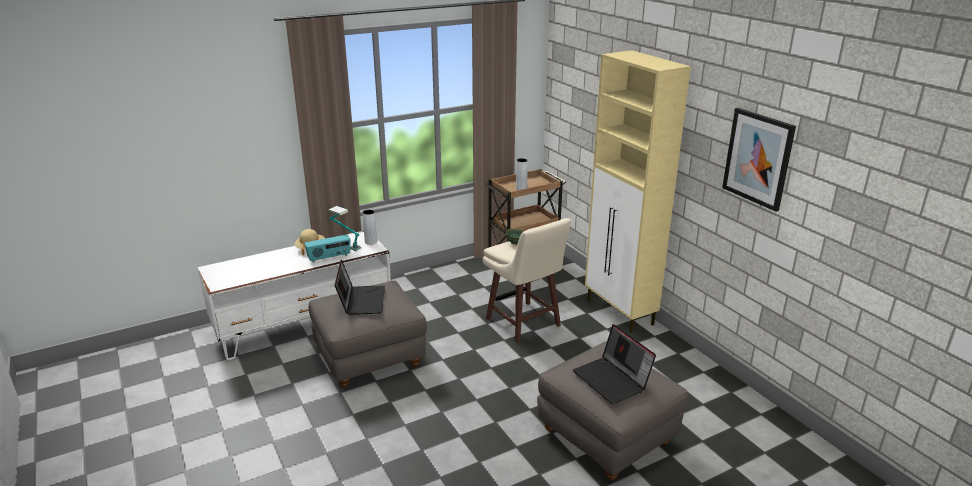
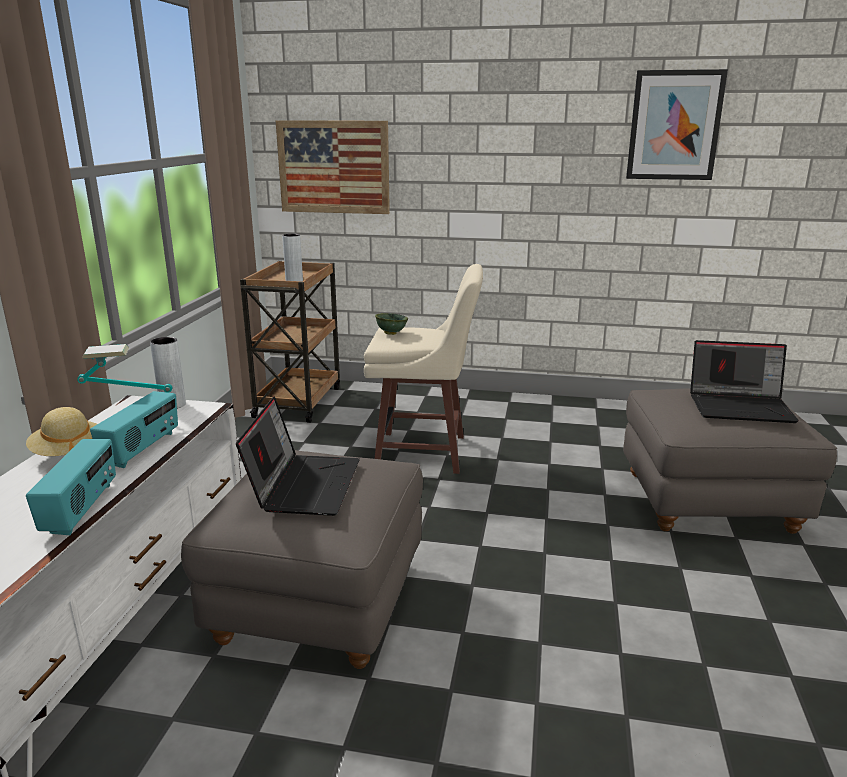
camera: 50 degrees left, 5 degrees down
(280, 272) = (82, 509): none -> radio
(361, 300) = (304, 484): laptop -> laptop turned 60 degrees clockwise
(577, 118) = (333, 167): none -> picture
(620, 312) = (487, 401): beige cabinet -> none

